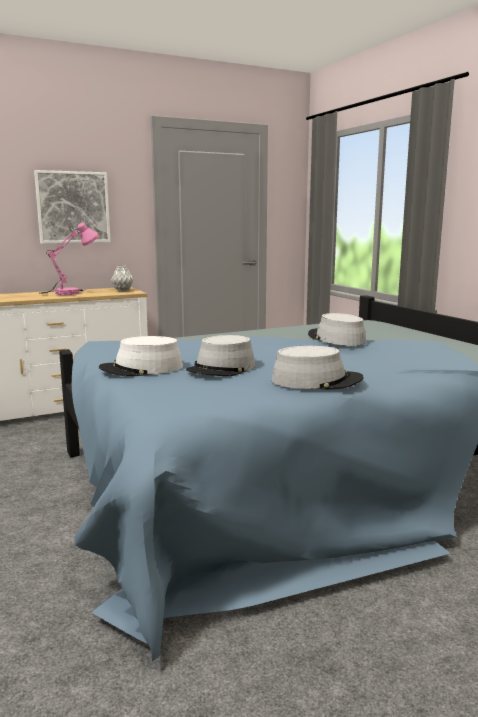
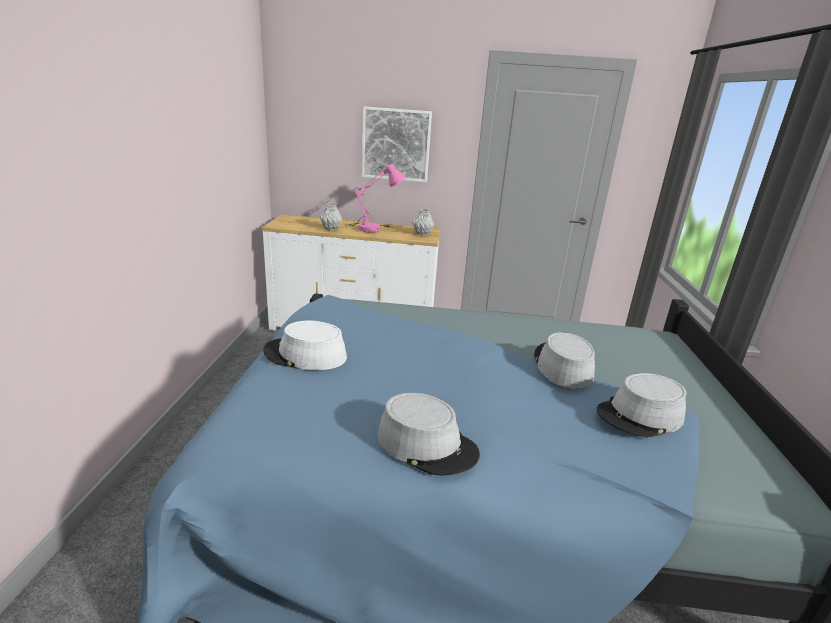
camera: 30 degrees right, 10 degrees up
(27, 297) = (331, 229): none -> grey vase
(222, 368) = (370, 381): grey hat -> grey hat (640, 416)

